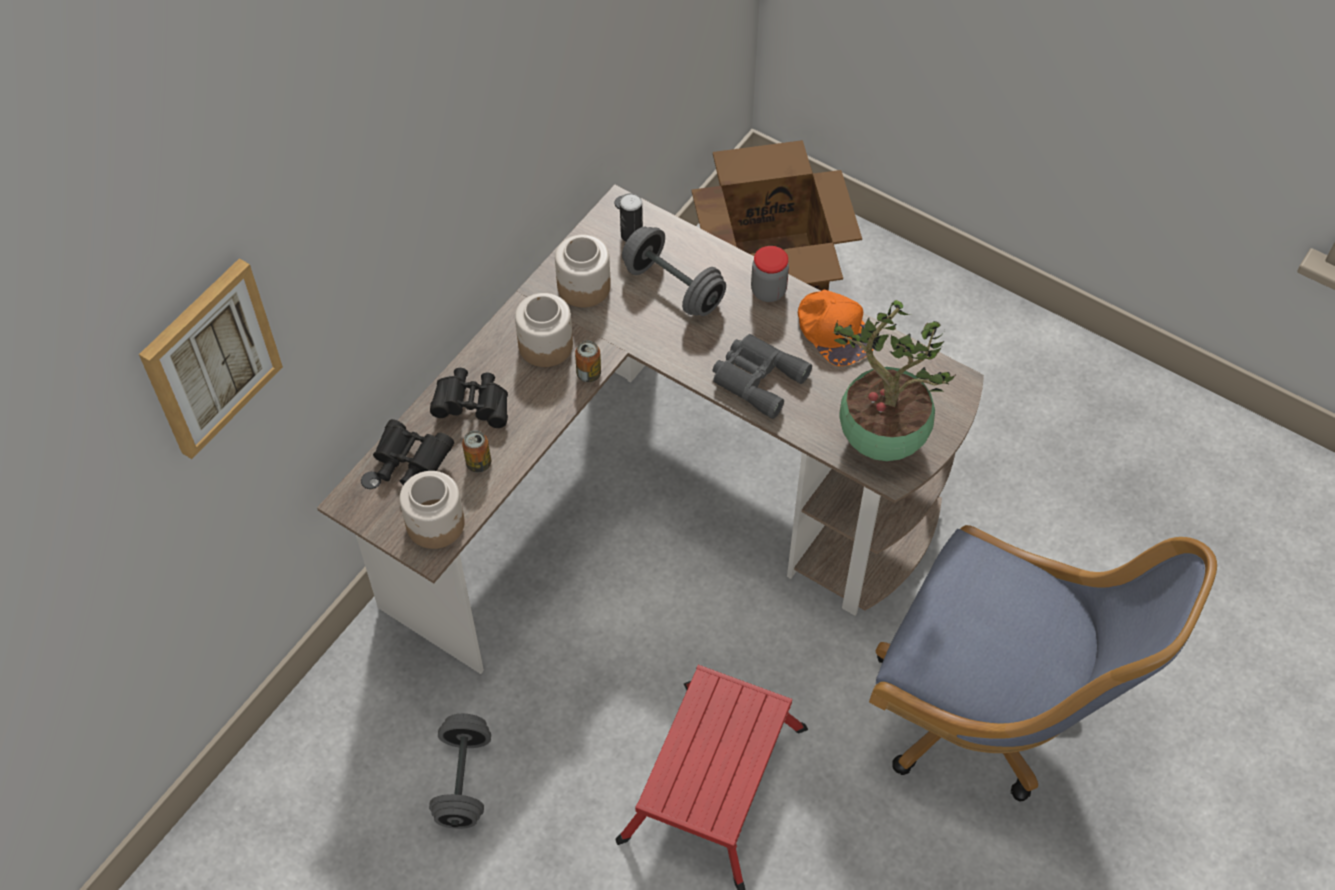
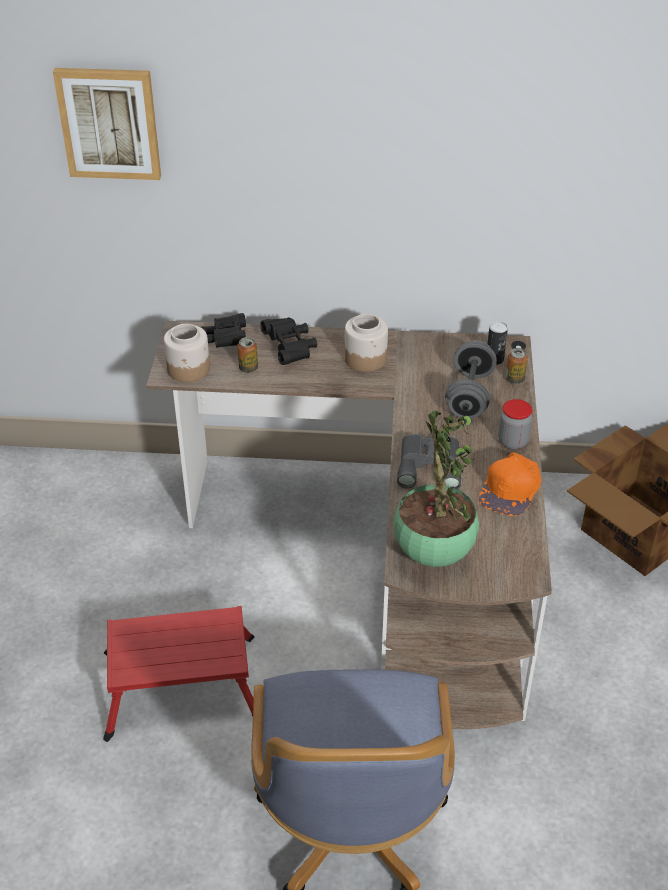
camera: 60 degrees right, 15 degrees down
(463, 781) = (106, 554): grey dumbbell -> none
(583, 286) = (429, 356): jar -> none
(589, 374) = (360, 386): can -> can (514, 379)

